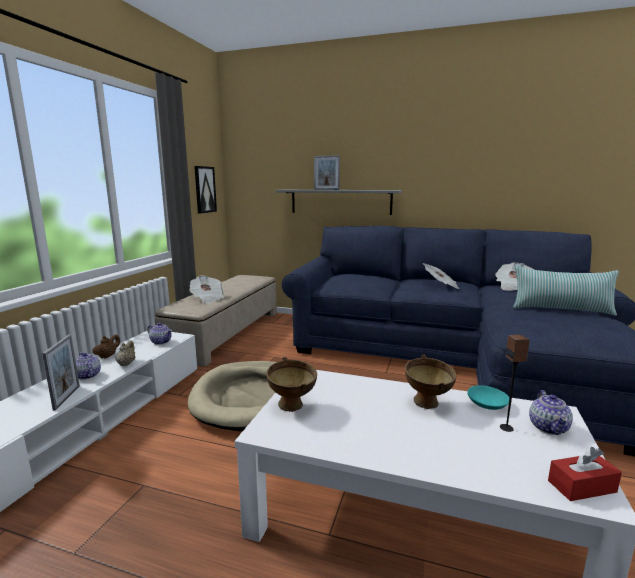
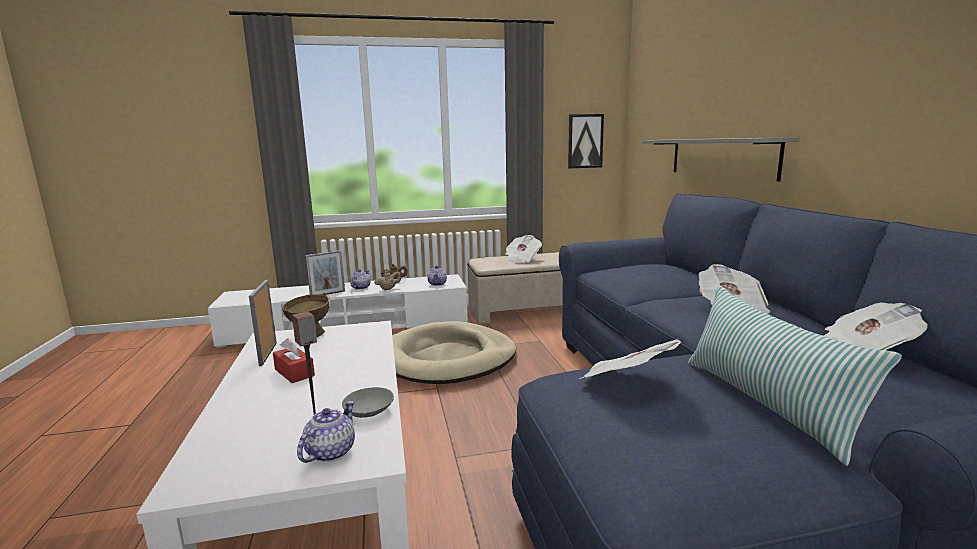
camera: 60 degrees right, 0 degrees up
(326, 189) = (690, 138): picture frame -> picture frame (268, 354)
(428, 405) = (345, 382): brown bowl -> none
(487, 404) = (368, 411): turquoise bowl -> grey bowl
(533, 322) = (626, 383): none -> newspaper
(548, 427) = (329, 452): teapot -> teapot turned 135 degrees clockwise
(581, 486) = (205, 476): red tissue box -> red tissue box (294, 372)

